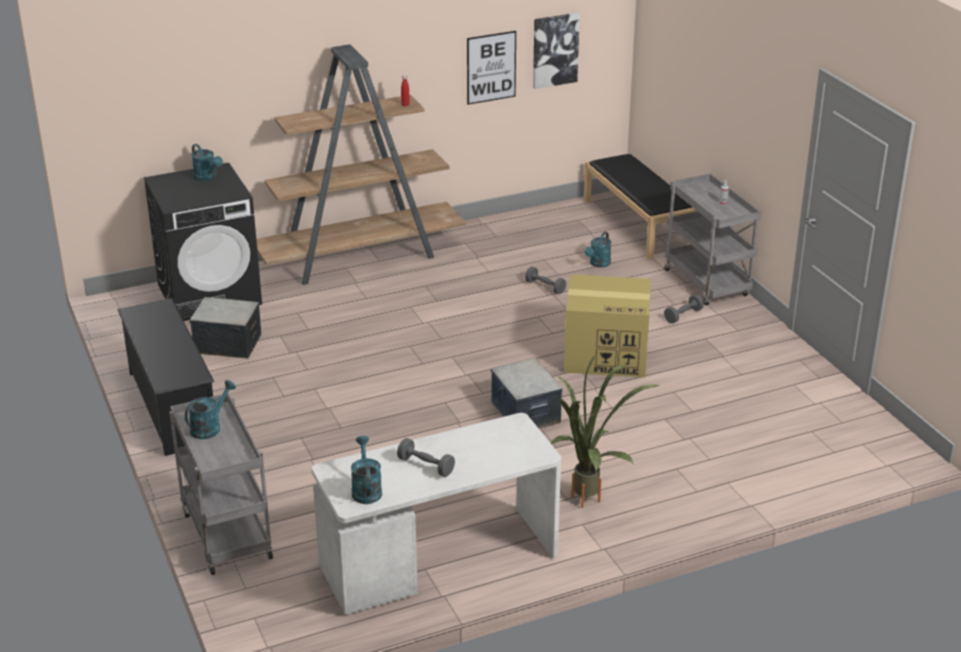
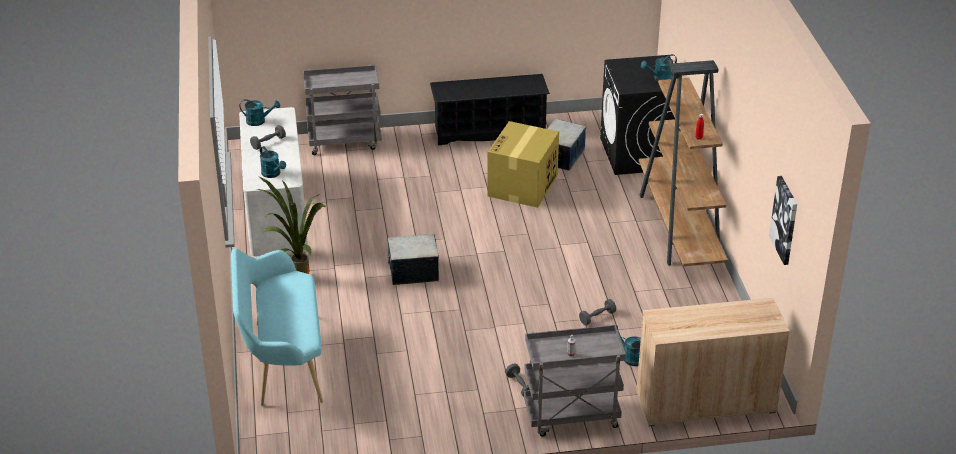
camera: 105 degrees right, 5 degrees up
(209, 427) = (353, 80): turquoise watering can -> turquoise watering can (273, 174)
(491, 67) = (762, 185): picture -> none
(607, 355) = (474, 328): cardboard box -> cardboard box (522, 186)
(638, 224) = (705, 402): black bench -> beige cabinet
(753, 476) = (282, 361): none -> turquoise bench

